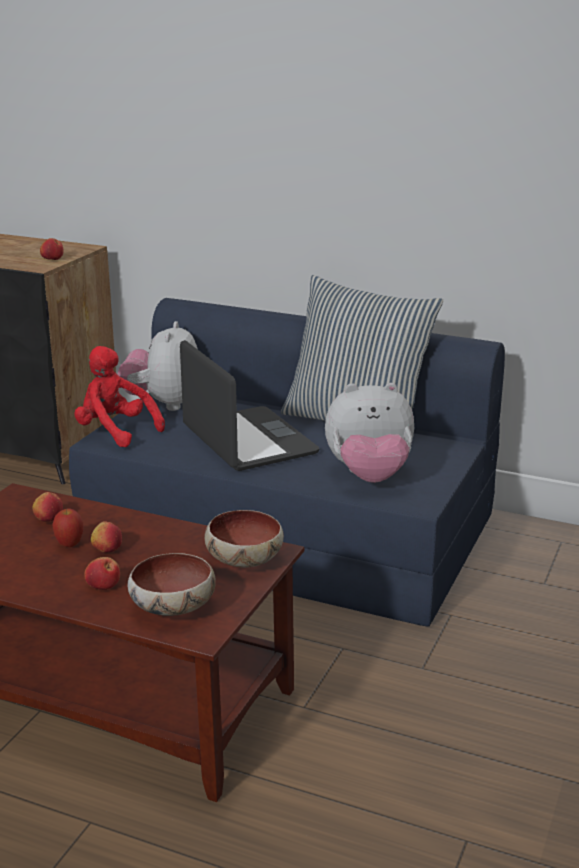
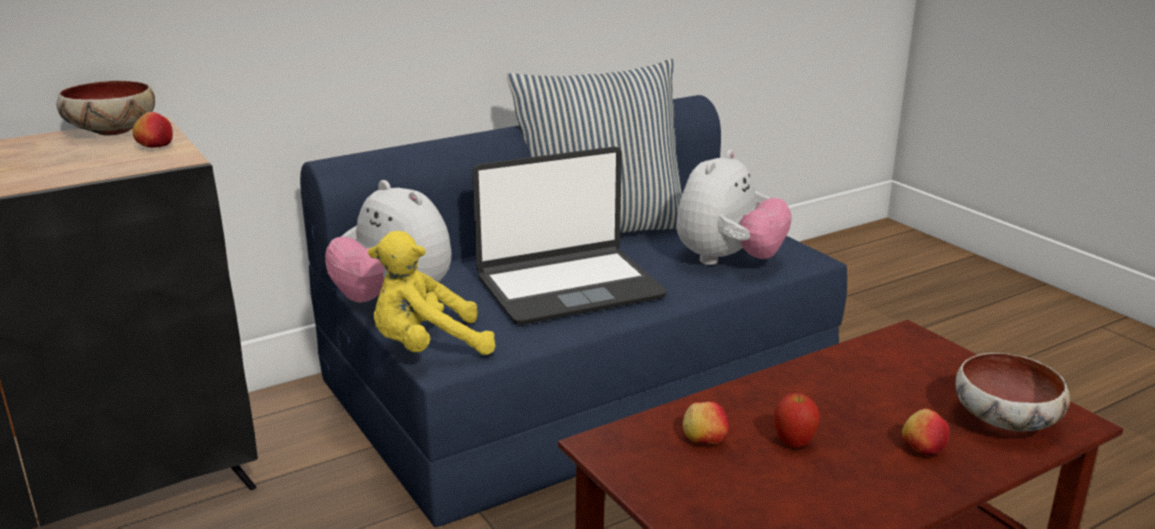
camera: 55 degrees left, 0 degrees up
(107, 549) = (828, 422): apple -> none
(115, 431) = (427, 348): red plush toy -> yellow plush toy
(243, 560) = (917, 355): bowl -> bowl (110, 131)
(247, 441) = (568, 287): laptop -> laptop turned 150 degrees clockwise

